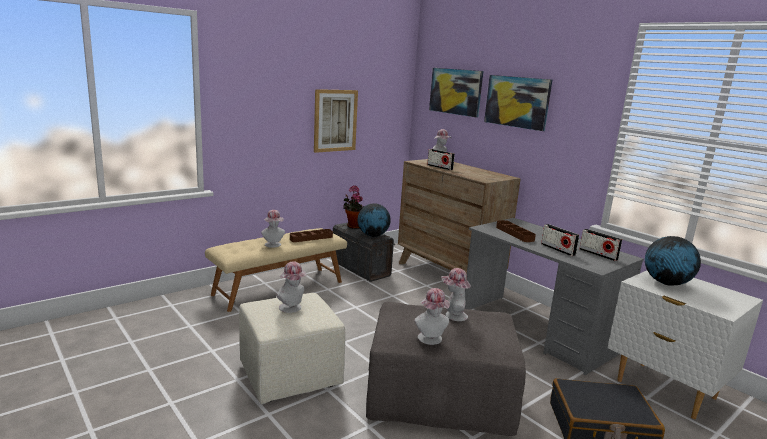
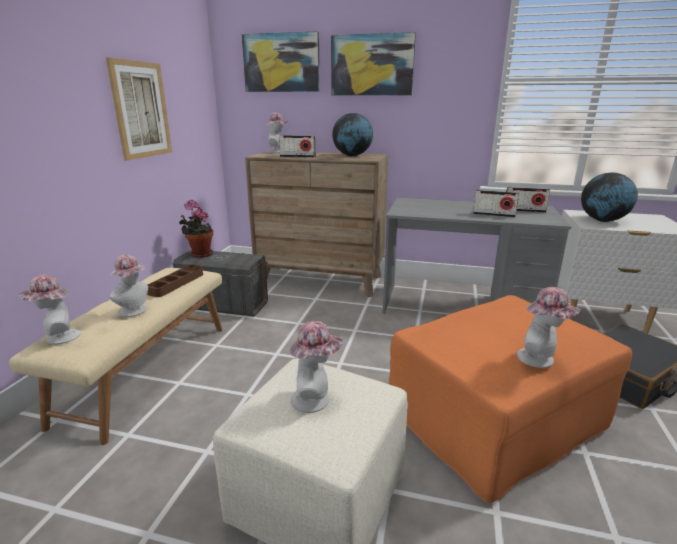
camera: 35 degrees left, 5 degrees up
(372, 235) = (239, 259): globe -> globe (352, 155)
(440, 395) = (494, 419): grey ottoman -> orange ottoman
(453, 315) = (498, 318): hat -> hat (58, 338)
(514, 233) = (433, 210): brown tray -> none

